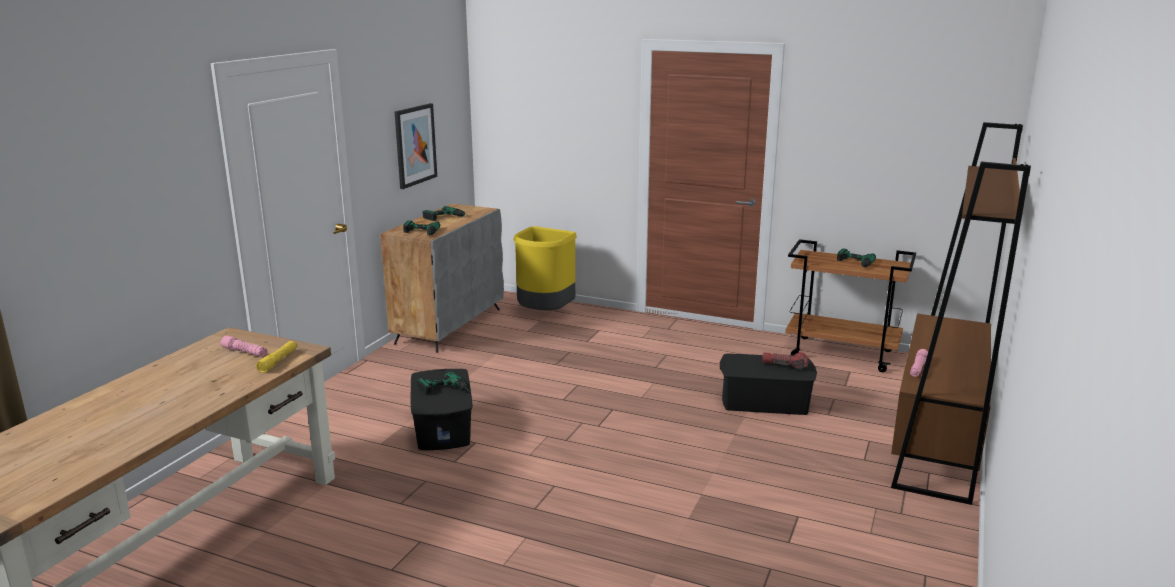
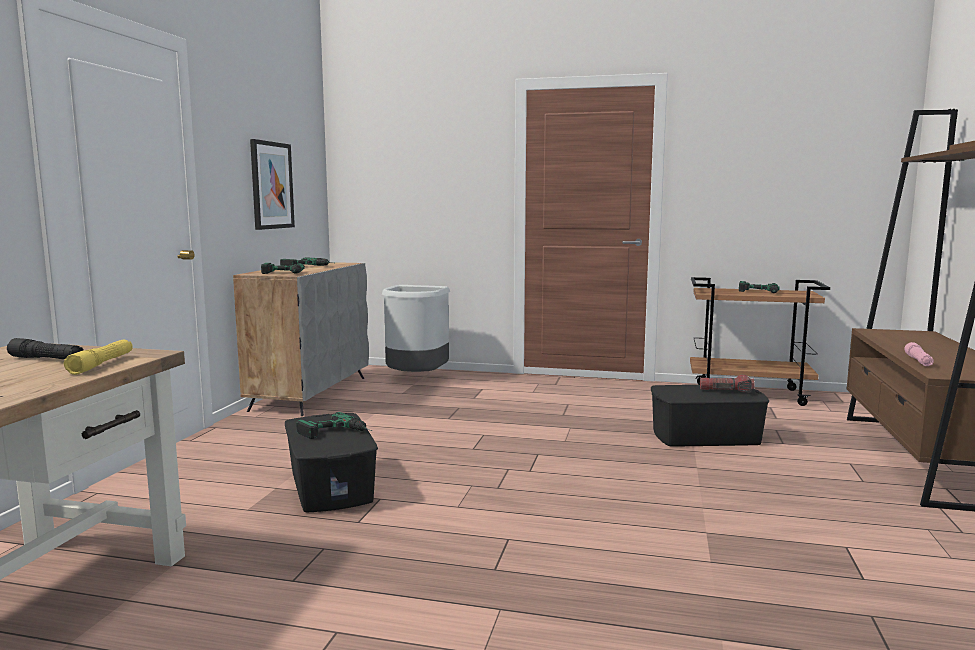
camera: 10 degrees left, 10 degrees down
(245, 352) = (47, 359): pink flashlight -> black flashlight
(544, 314) = (416, 380): yellow trash can -> grey trash can

